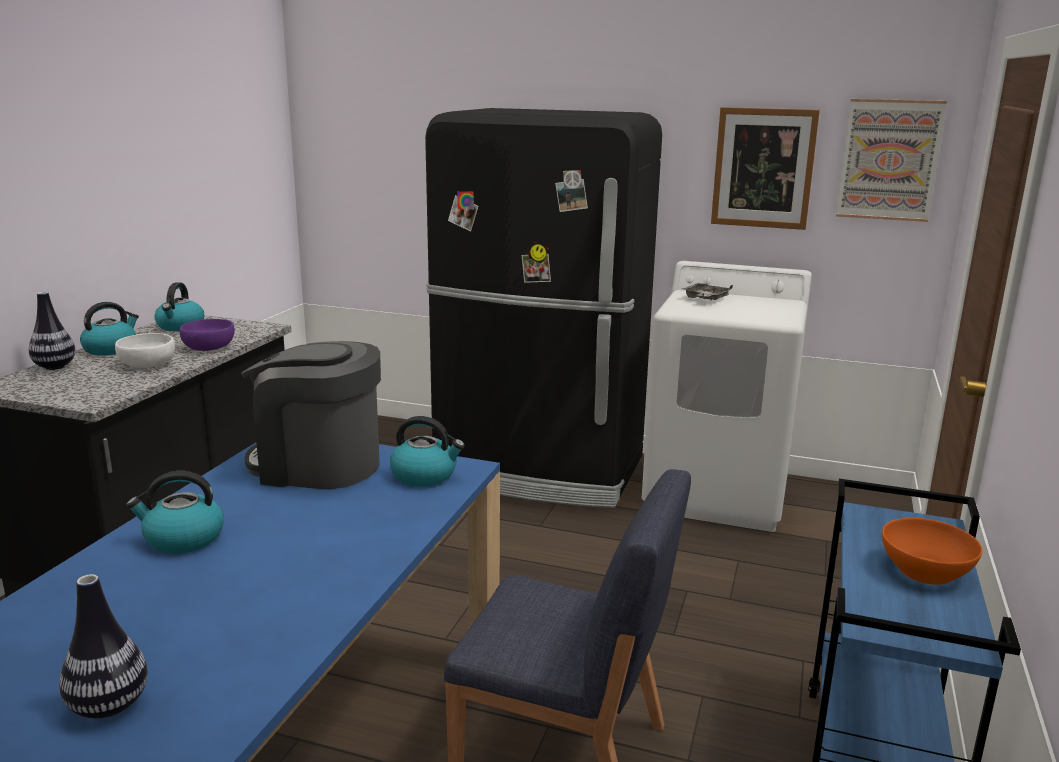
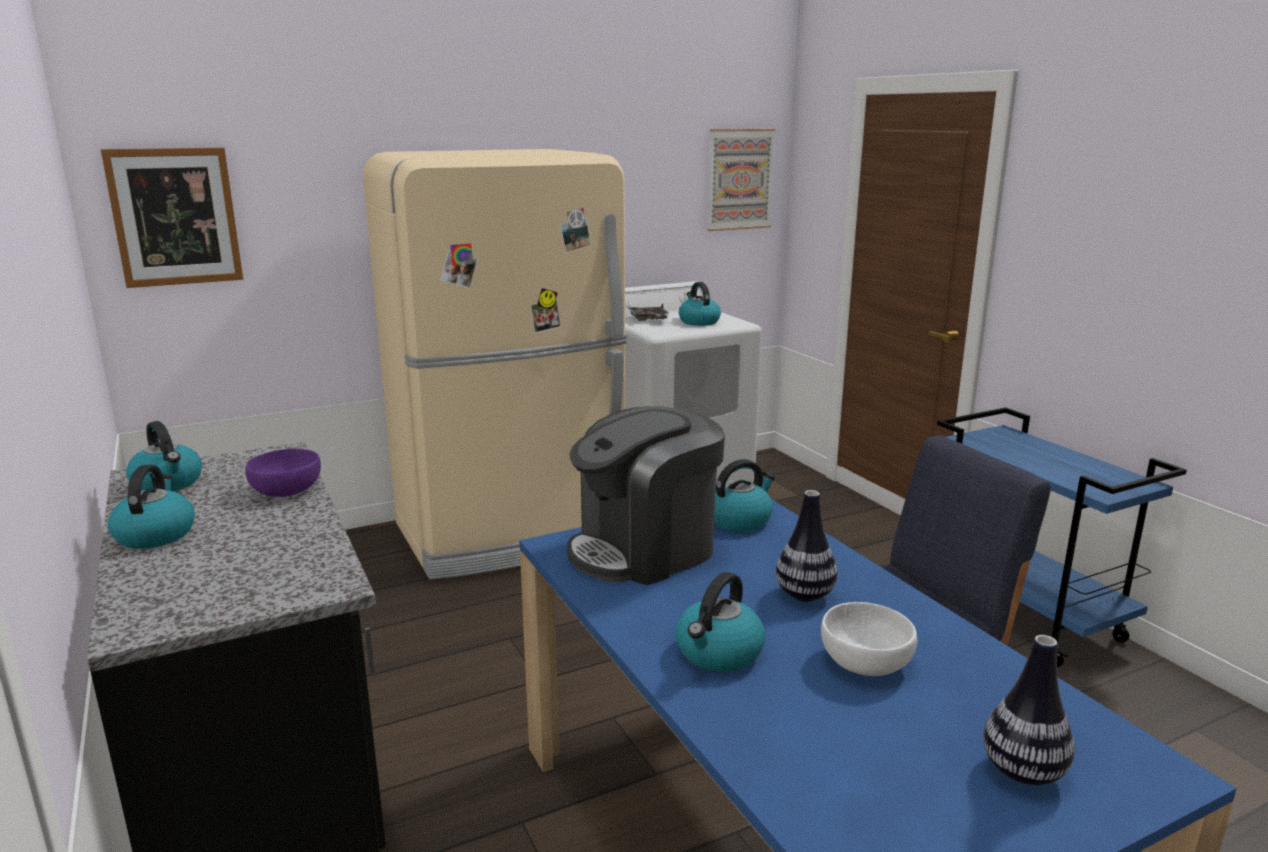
camera: 45 degrees left, 0 degrees up
(55, 367) = (142, 578): vase -> vase (805, 595)
(146, 364) = (267, 530): white bowl -> white bowl (864, 662)
(538, 469) = (513, 532): black fridge -> beige fridge
(746, 310) = (698, 321): none -> kettle
(763, 168) = (650, 195): picture -> picture (175, 217)
(926, 571) = (1055, 457): orange bowl -> none

